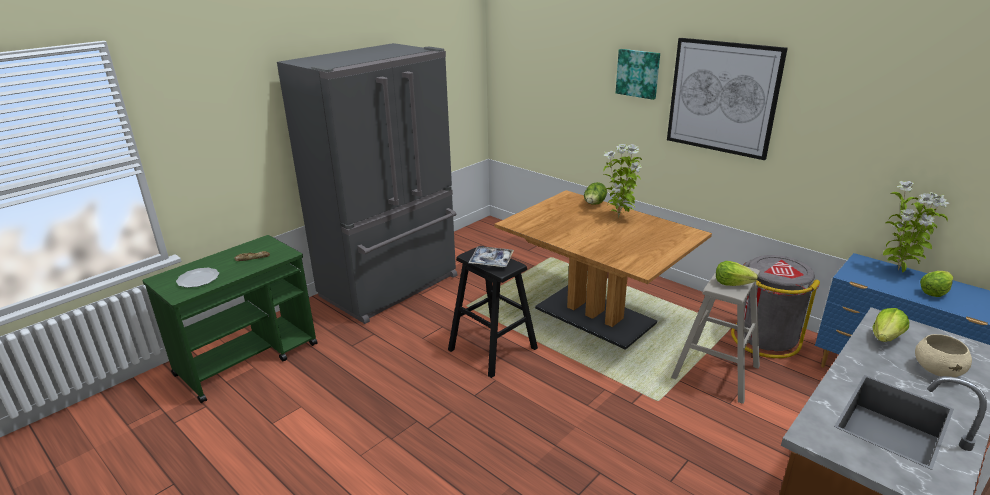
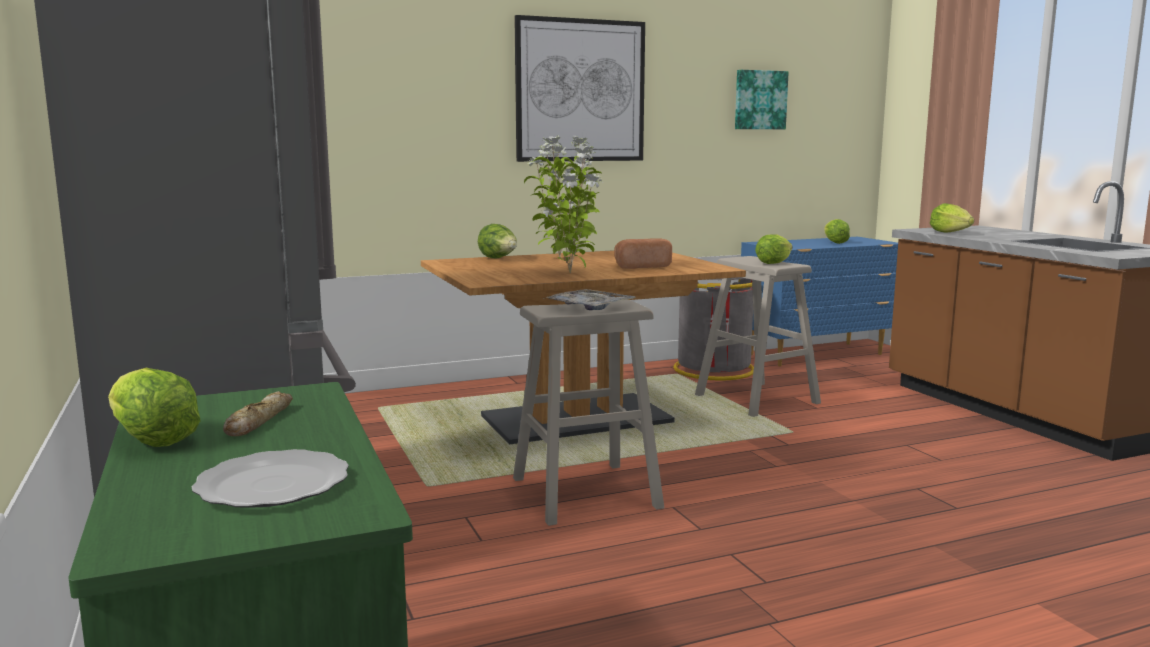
camera: 65 degrees left, 15 degrees down
(231, 252) = (152, 441): none -> lettuce
(492, 349) = (585, 493): black stool -> beige stool
(615, 246) = (640, 267): none -> bread
(638, 73) = (457, 71): picture -> picture (759, 100)
(898, 271) = (789, 241): potted plant -> potted plant (572, 273)
(937, 370) = (1005, 233): beige bowl -> none

